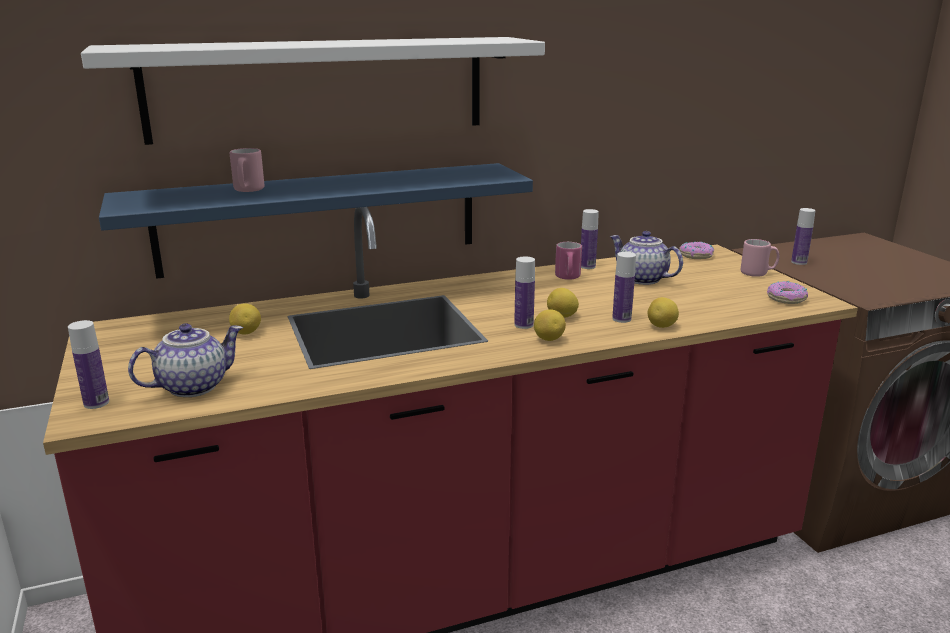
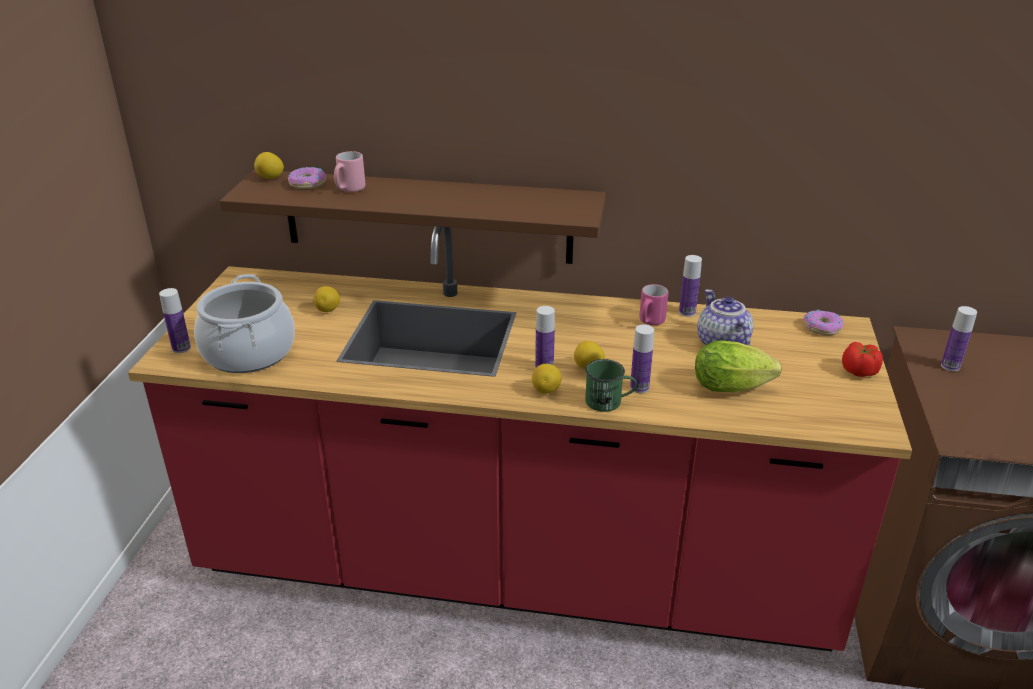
camera: 30 degrees right, 10 degrees up
(193, 386) = (248, 352): teapot -> cooking pot
(319, 88) = (428, 102): white shelf -> none
(320, 218) = (427, 216): blue shelf -> brown shelf
(612, 333) = (609, 402): none -> green mug
(662, 326) = (666, 409): lemon -> lemon (270, 178)
(691, 302) = (735, 388): none -> lettuce
(758, 273) = (859, 371): pink mug -> tomato
(787, 299) = (844, 414): donut -> donut (307, 184)

